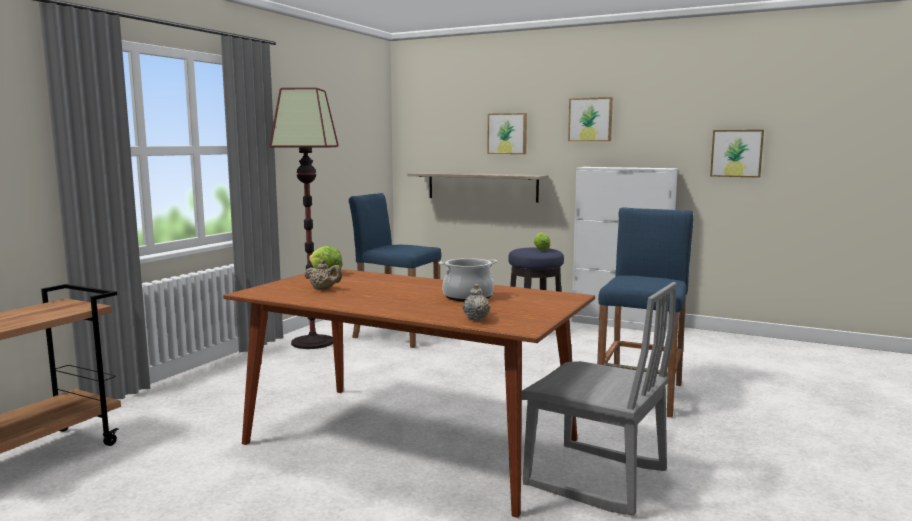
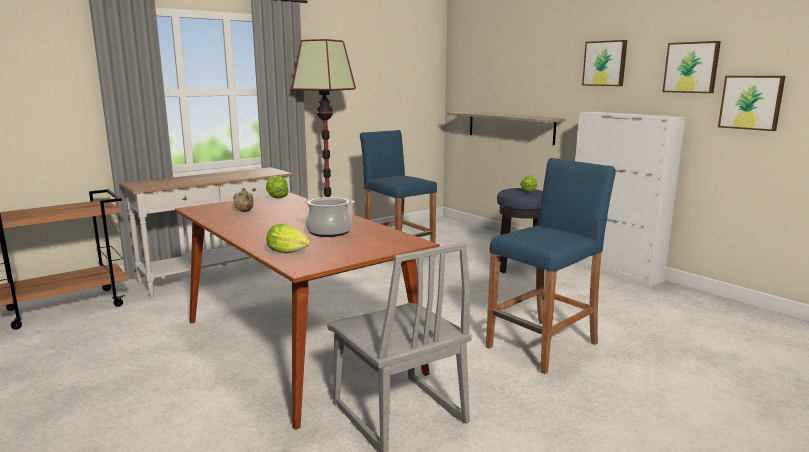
camera: 25 degrees right, 5 degrees up
(207, 388) = (219, 275): none -> white console table
(476, 318) = (289, 253): beige teapot -> lettuce
(507, 133) = (532, 77): picture -> picture (691, 67)

